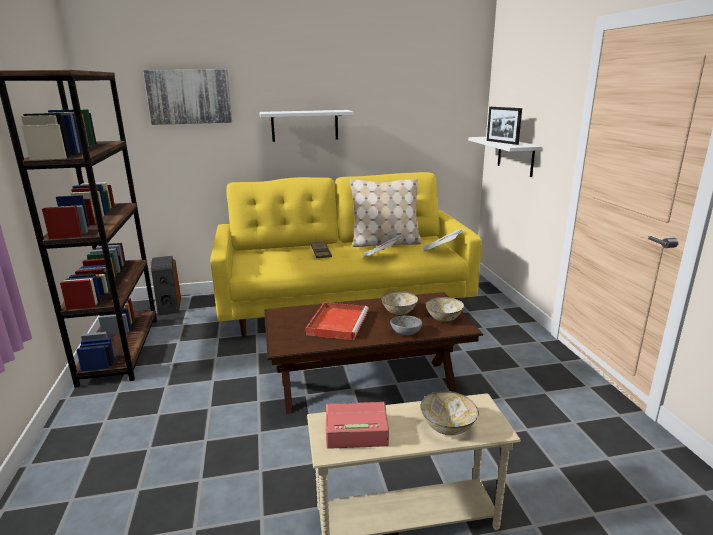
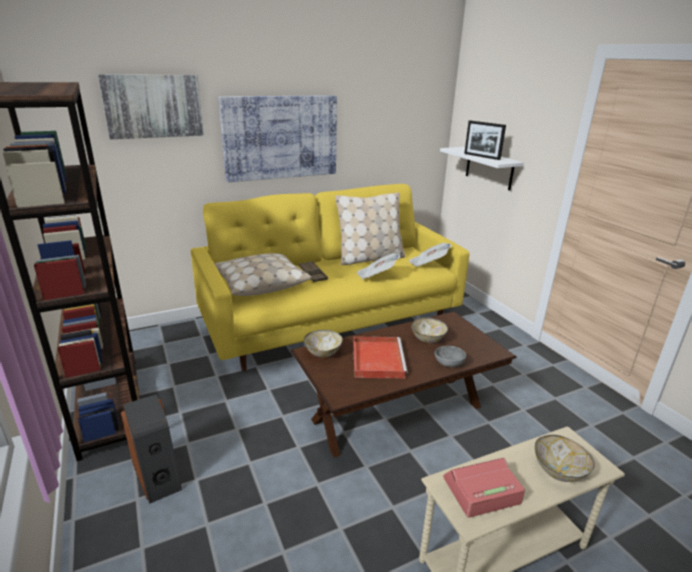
camera: 15 degrees left, 5 degrees up
(168, 306) = (140, 341): speaker -> speaker (158, 474)
(268, 256) = (260, 282): none -> beige pillow
(304, 125) = (280, 137): white shelf -> picture
(443, 318) = (472, 342): bowl -> bowl (322, 353)

